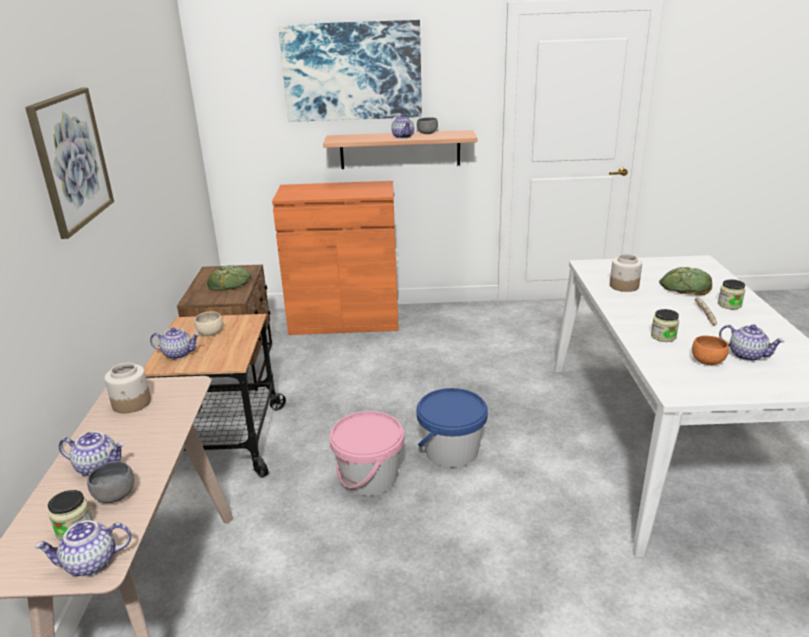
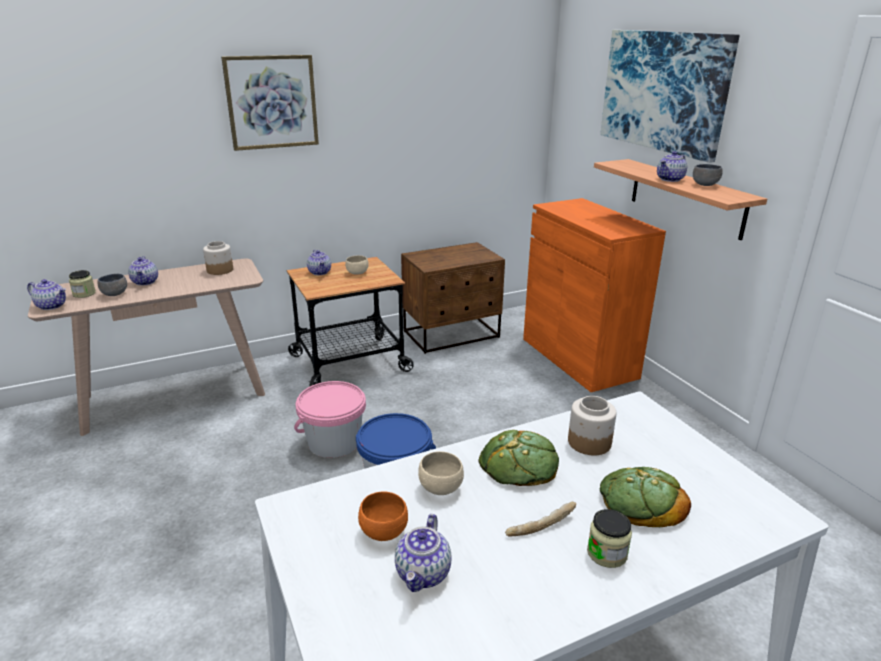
camera: 65 degrees right, 0 degrees up
(90, 563) = (52, 306): teapot -> teapot turned 150 degrees clockwise
(229, 282) = (456, 258): bread -> bread (519, 464)
(663, 336) = (442, 488): jar -> beige bowl

